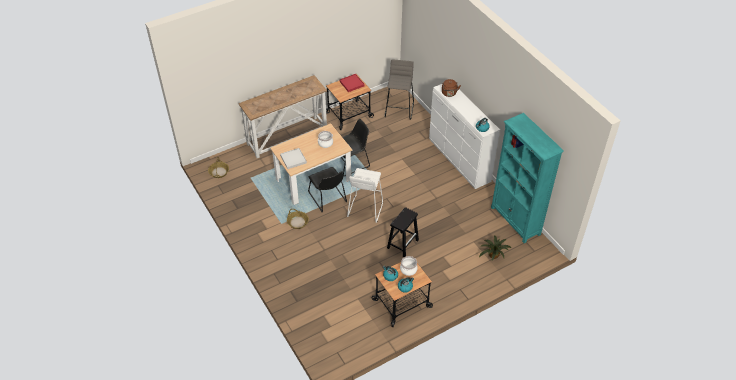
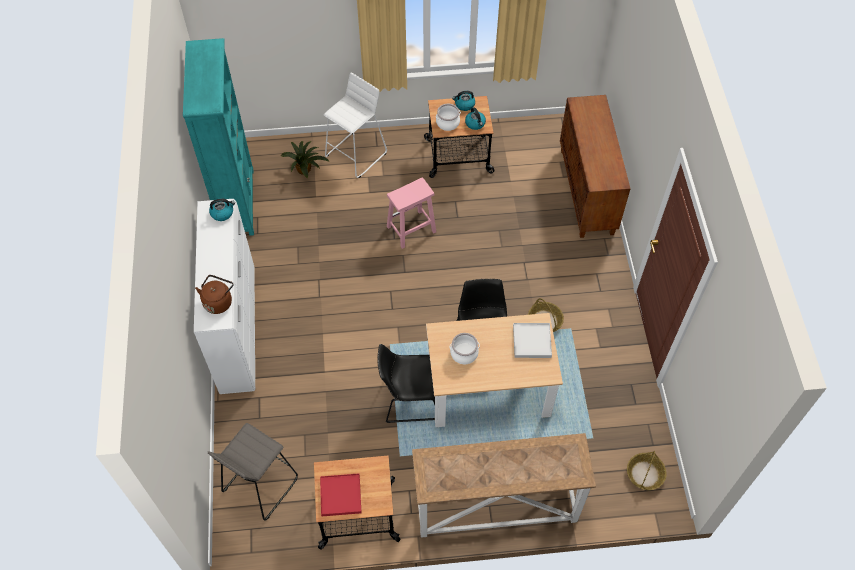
camera: 155 degrees left, 10 degrees up
(302, 311) = (587, 192): none -> brown cabinet
(365, 209) = (434, 303): white stool -> white stool (356, 154)
(403, 243) = (410, 229): black stool -> pink stool

